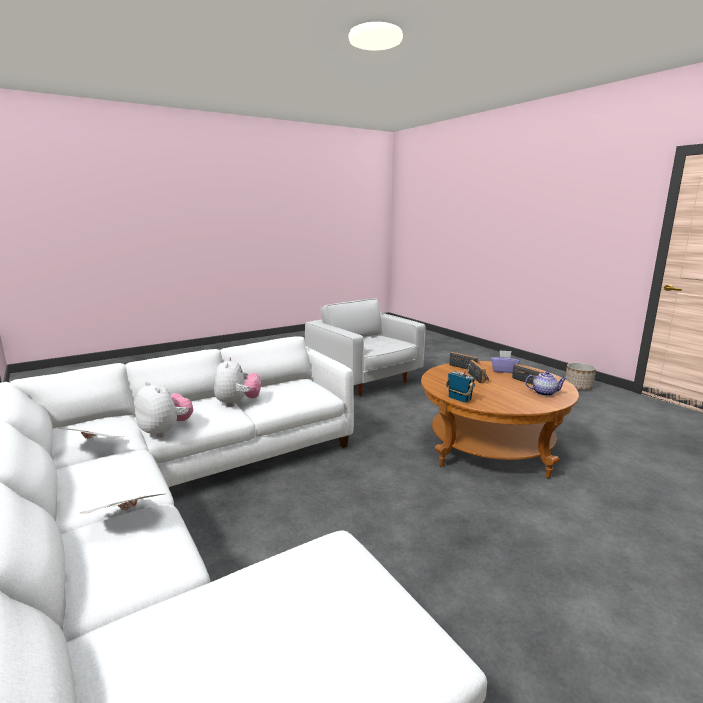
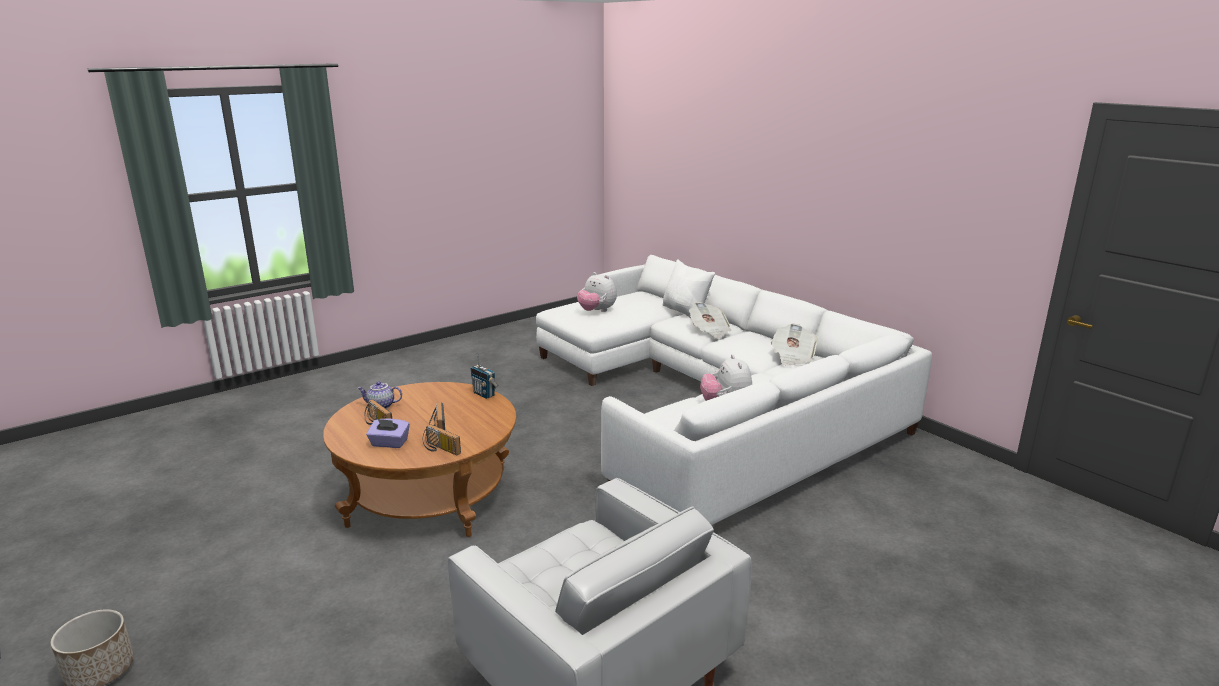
camera: 175 degrees right, 5 degrees up
(97, 606) = (685, 312): none -> white pillow
(165, 431) = (761, 377): plush toy -> plush toy (597, 311)

